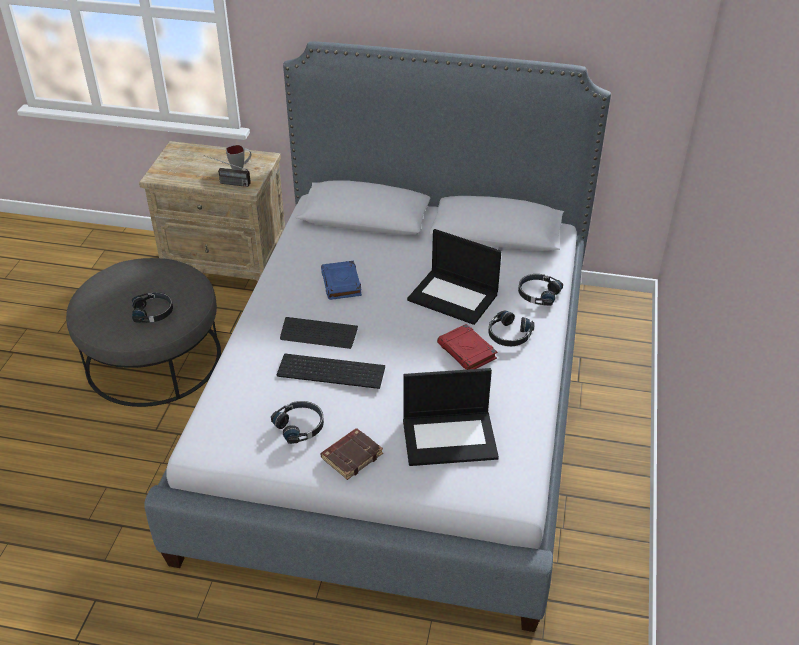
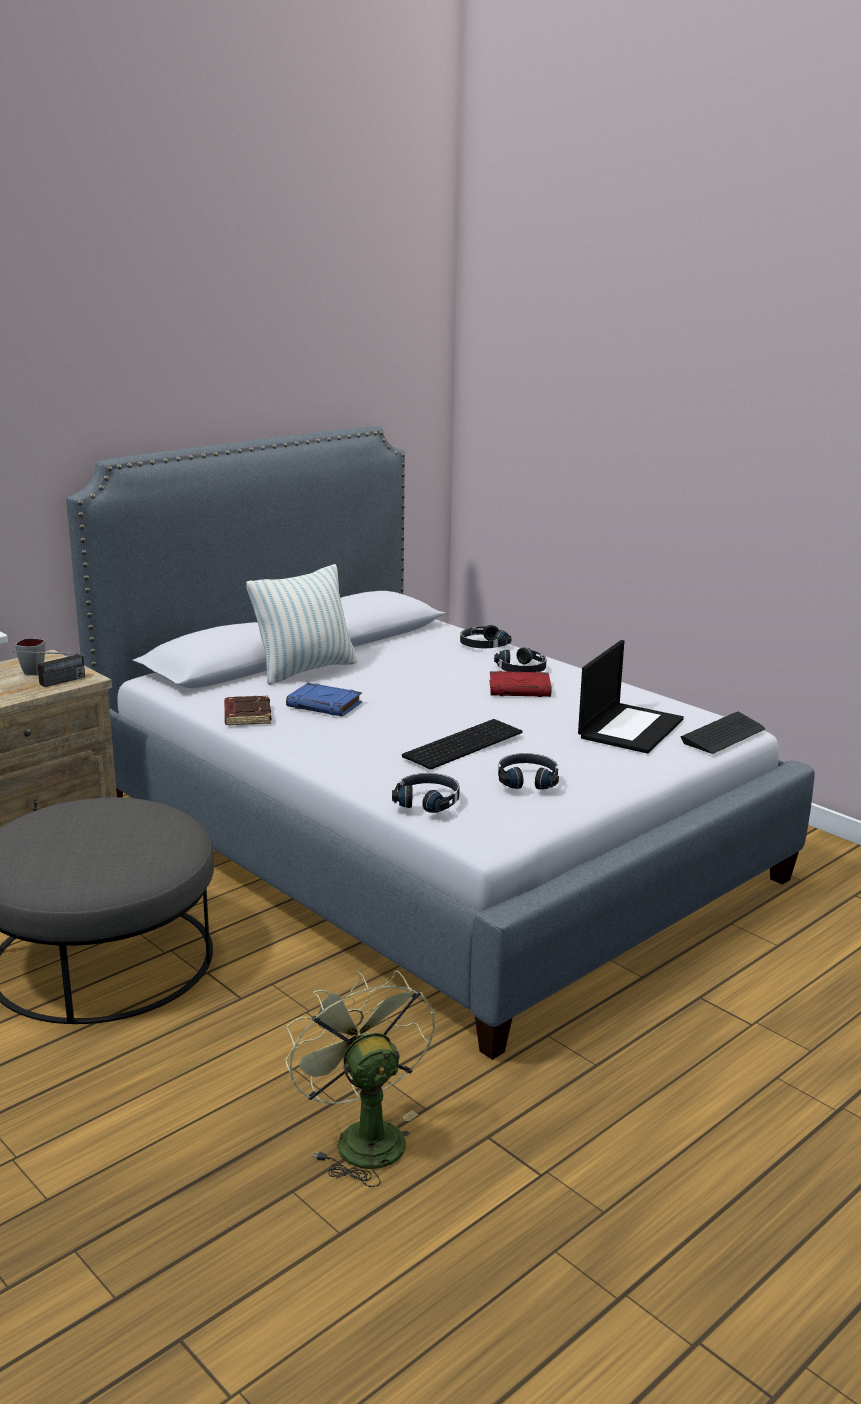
camera: 55 degrees left, 20 degrees down
(65, 546) = (362, 1136): none -> green fan
(153, 312) = (147, 836): black headphones -> black headphones (428, 801)
(318, 334) = (391, 735): keyboard -> keyboard (723, 735)
(351, 456) = (601, 772): brown book -> brown book (246, 715)
(393, 246) = (305, 670): none -> pillow
(454, 297) = (432, 671): laptop -> none

